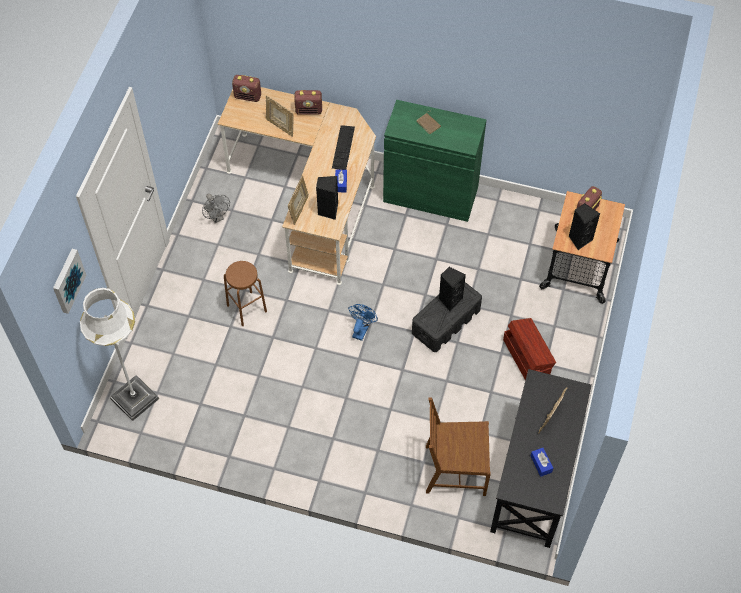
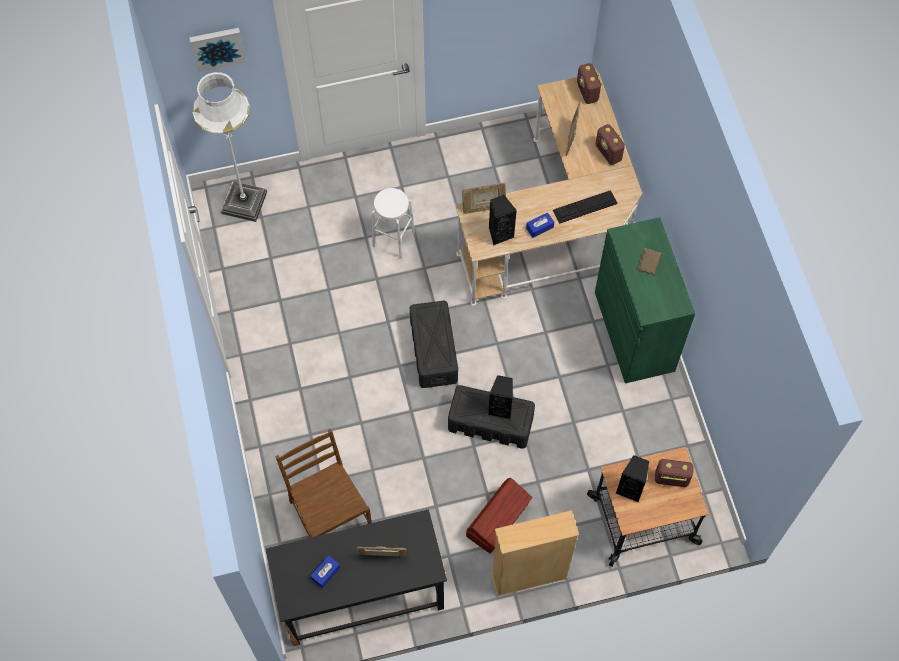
camera: 60 degrees right, 5 degrees up
(217, 217) = (477, 159): grey fan -> none
(246, 308) = (393, 239): brown stool -> white stool
(361, 329) = (433, 350): blue fan -> black storage box
(581, 359) = (529, 576): none -> beige bookcase

